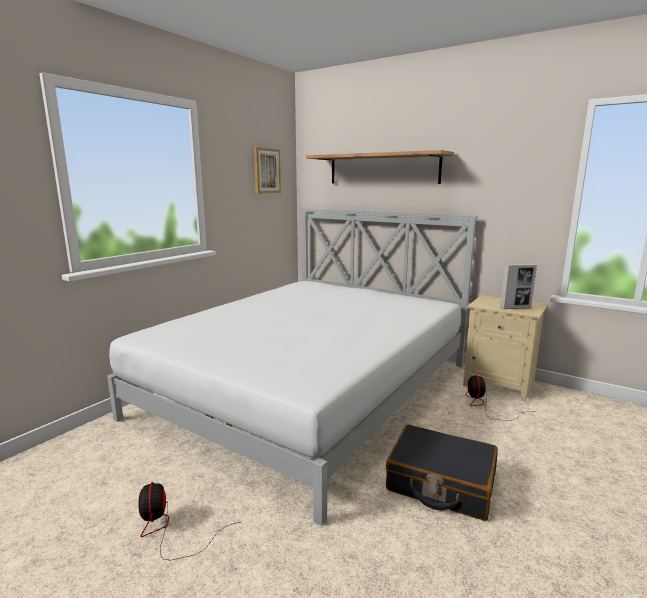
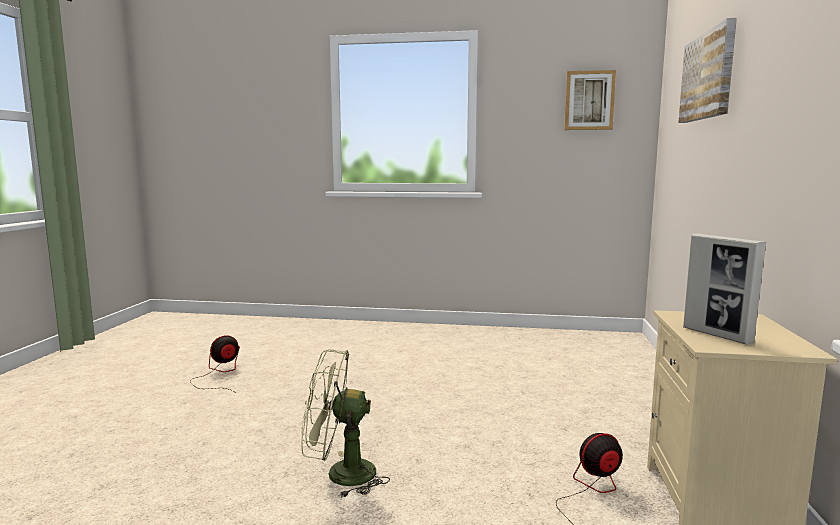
camera: 65 degrees right, 5 degrees down
(309, 389) = (480, 371): white bed -> none
(383, 169) = (708, 76): shelf -> picture
(440, 483) = (340, 475): black suitcase -> green fan

